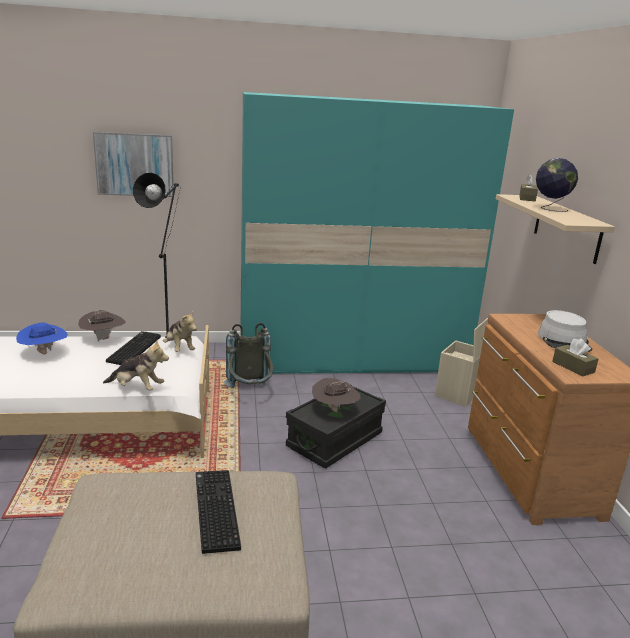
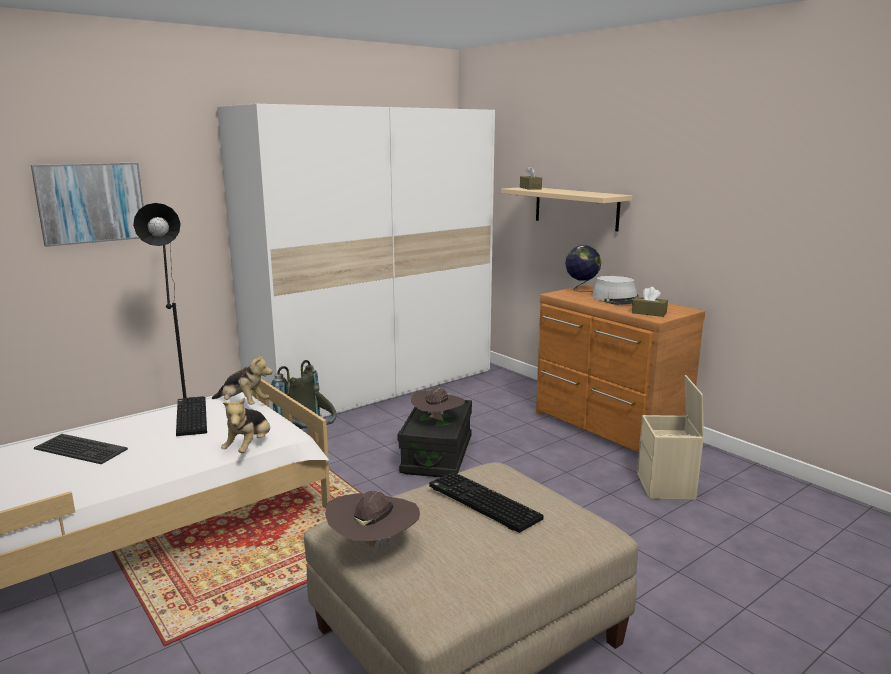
camera: 30 degrees left, 5 degrees down
(44, 353) = (80, 450): blue hat -> keyboard
(103, 339) = (136, 418): brown hat -> brown hat (374, 546)
(137, 388) = (249, 447): plush toy -> plush toy turned 120 degrees clockwise
(351, 358) = (375, 386): turquoise wardrobe -> white wardrobe
(457, 394) = (498, 390): beige storage box -> beige storage box (666, 486)
(550, 208) = (564, 191): globe -> globe (581, 289)

